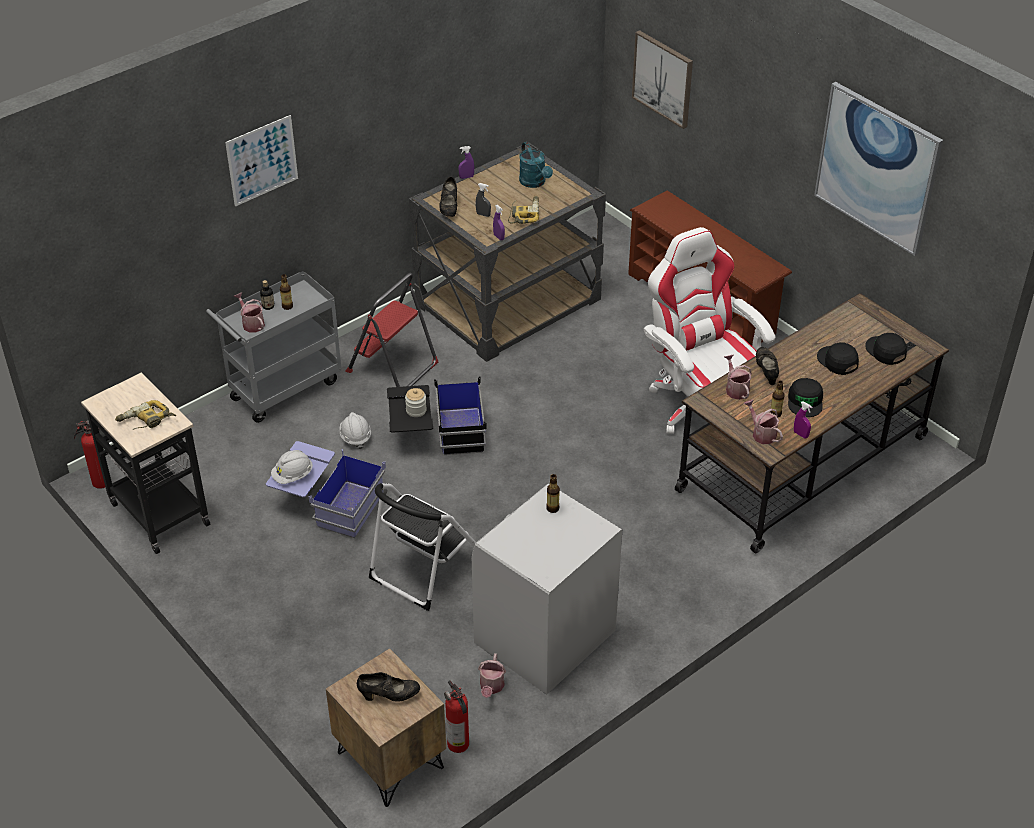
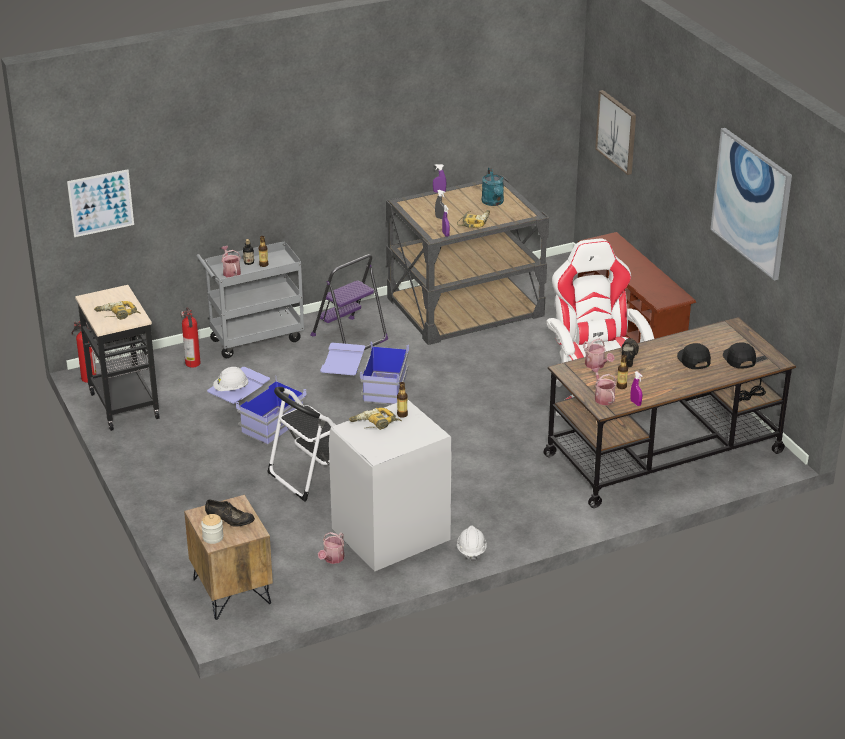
camera: 15 degrees right, 10 degrees down
(262, 160) = (256, 138): picture -> picture (101, 203)
(355, 437) = (298, 379): white hard hat -> white hard hat (471, 550)
(395, 368) = (351, 338): red step ladder -> purple step ladder
(416, 410) = (348, 361): jar -> jar (213, 537)
(437, 434) = (365, 387): black storage box -> blue storage box
(449, 207) = (415, 210): black shoe -> none
(459, 745) = (289, 591): fire extinguisher -> fire extinguisher (193, 364)
(526, 528) = (375, 424): none -> power drill
(735, 389) = (596, 365): watering can -> watering can turned 150 degrees clockwise
(805, 401) = (651, 382): black cap -> none

